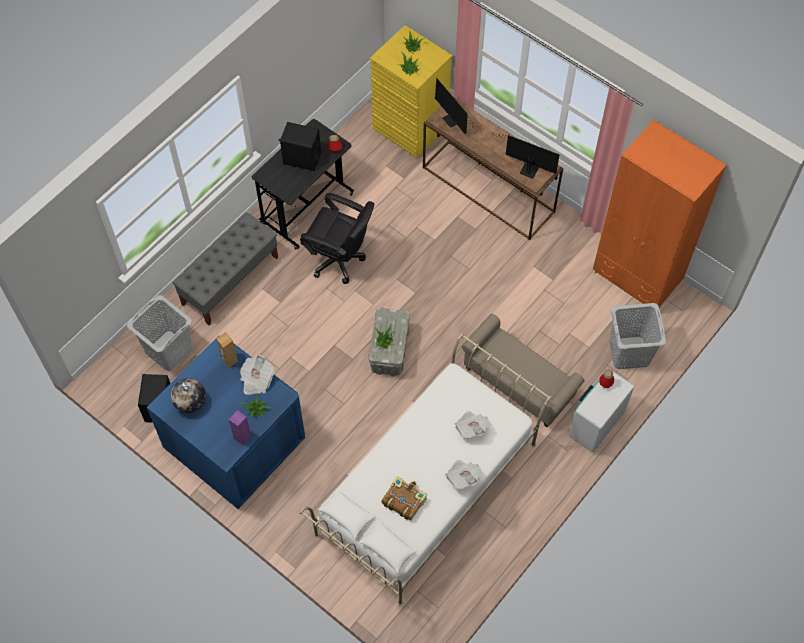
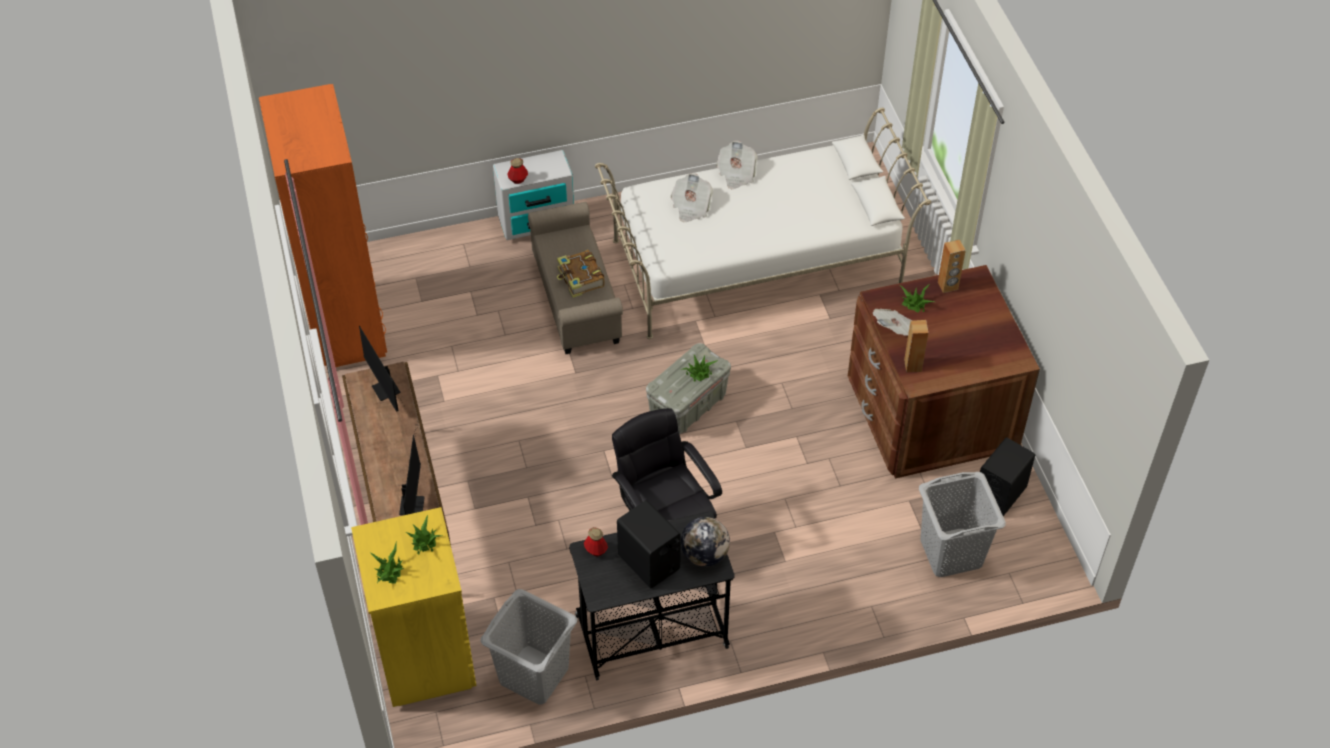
camera: 145 degrees left, 10 degrees down
(190, 403) = (985, 346): globe -> globe (704, 555)
(230, 280) = (819, 595): grey bench -> none
(235, 441) = (931, 411): blue dresser -> brown dresser
(242, 437) = (948, 286): purple speaker -> brown speaker
(403, 500) = (810, 185): book -> book (580, 279)
(629, 353) = (435, 264): grey laundry basket -> grey laundry basket (534, 674)

